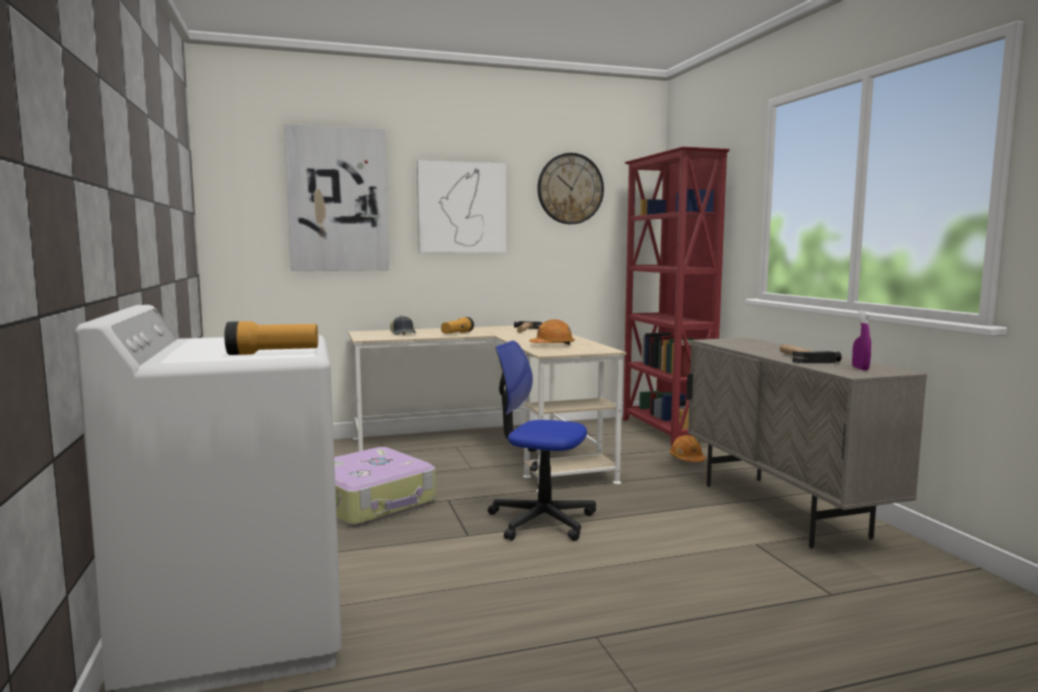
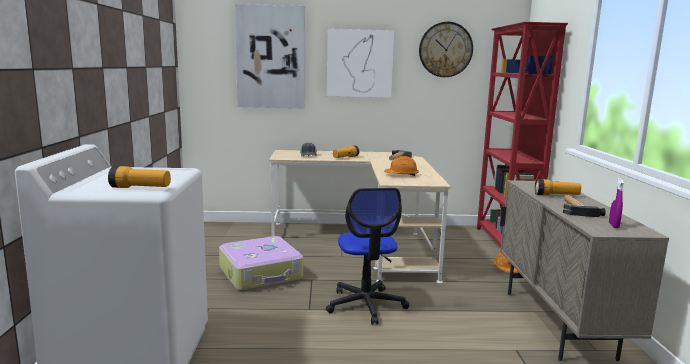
camera: 15 degrees right, 5 degrees up
(541, 520) = (366, 305): office chair -> office chair turned 135 degrees counterclockwise
(764, 348) = (556, 195): none -> flashlight

